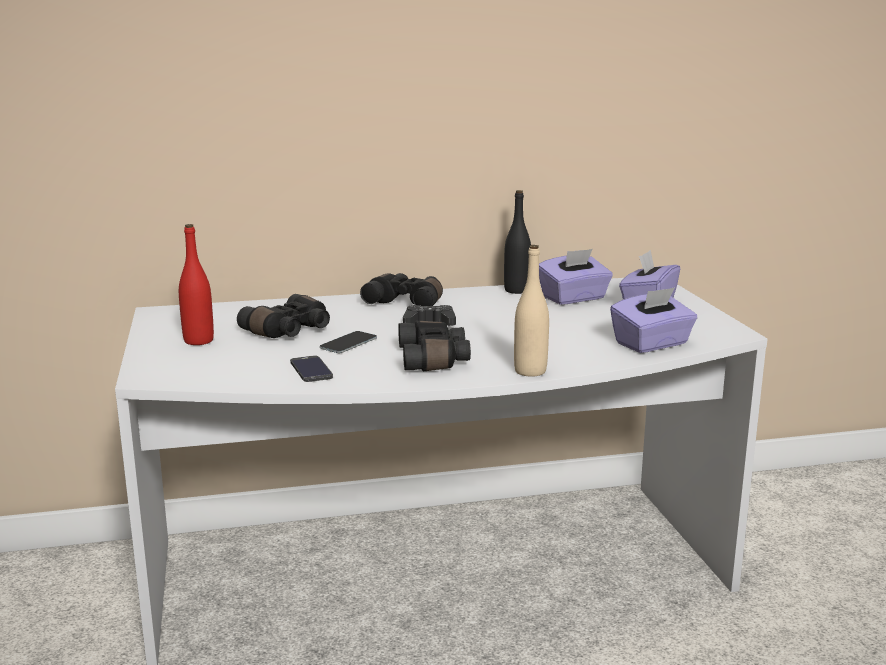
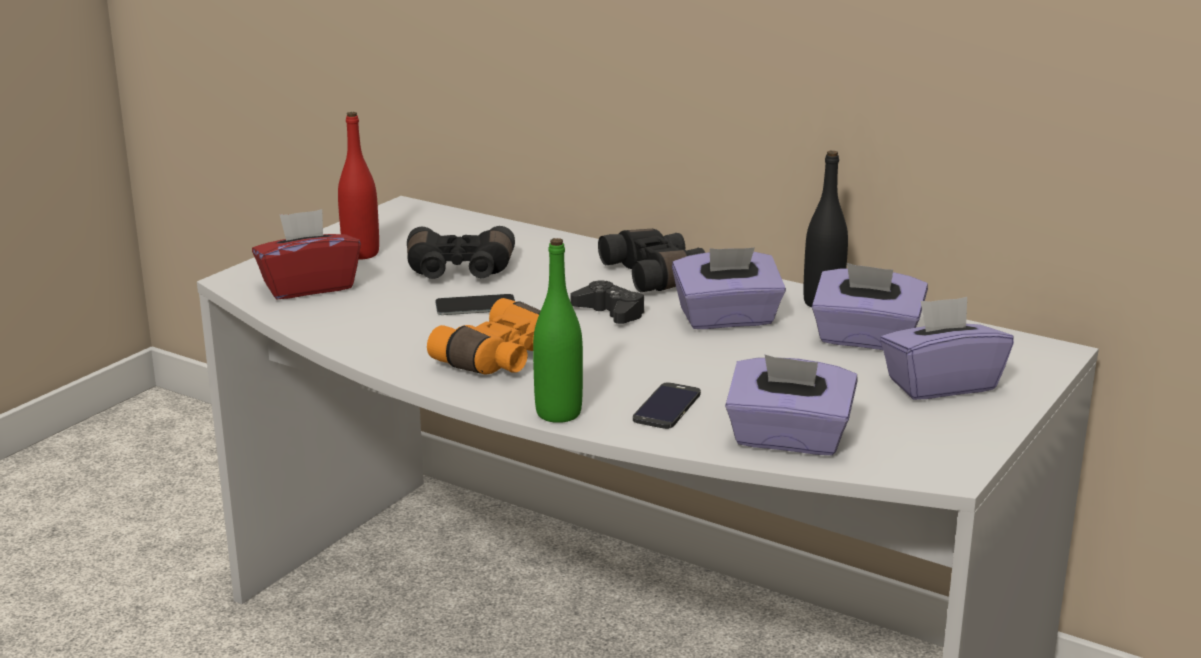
camera: 45 degrees right, 5 degrees up
(212, 366) = (308, 287): none -> red tissue box
(311, 369) = (373, 323): phone -> phone (667, 406)
(435, 359) = (504, 359): black binoculars -> orange binoculars
(493, 309) = (727, 319): none -> purple tissue box
(530, 371) = (558, 413): beige bottle -> green bottle

